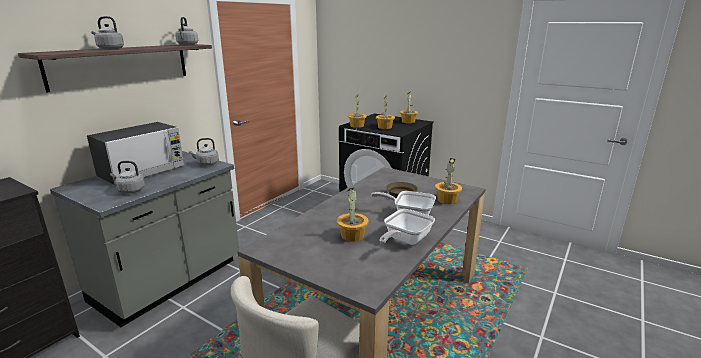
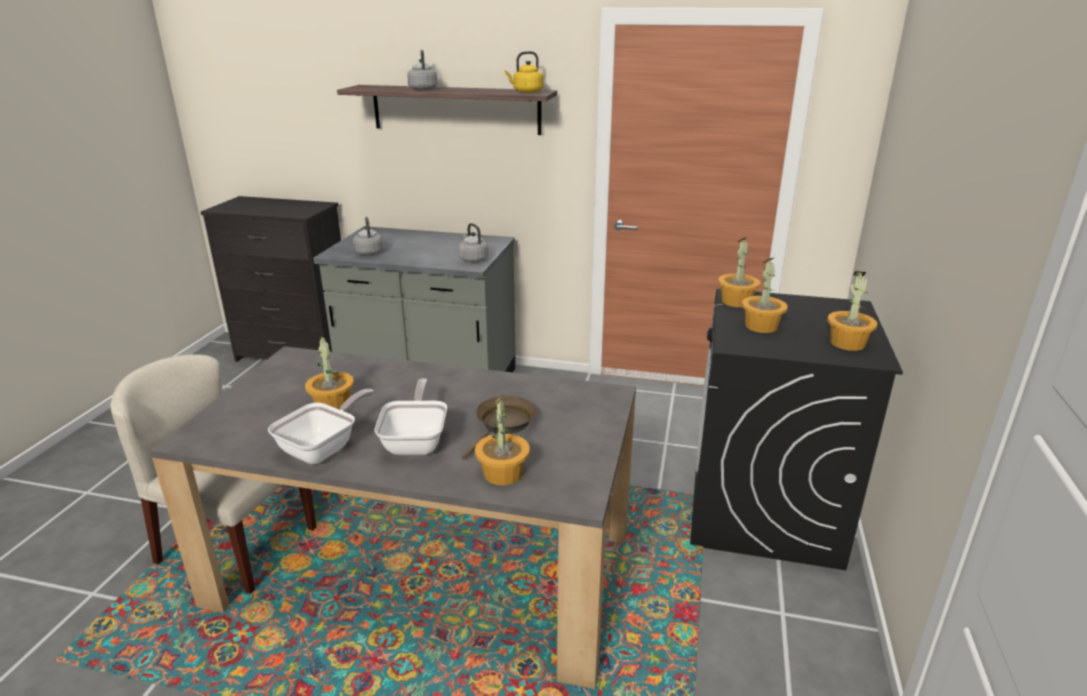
camera: 70 degrees right, 5 degrees up
(143, 171) = (427, 241): microwave -> none
(187, 45) = (526, 92): grey kettle -> yellow kettle
(405, 240) = (324, 448): frying pan -> frying pan turned 105 degrees clockwise

